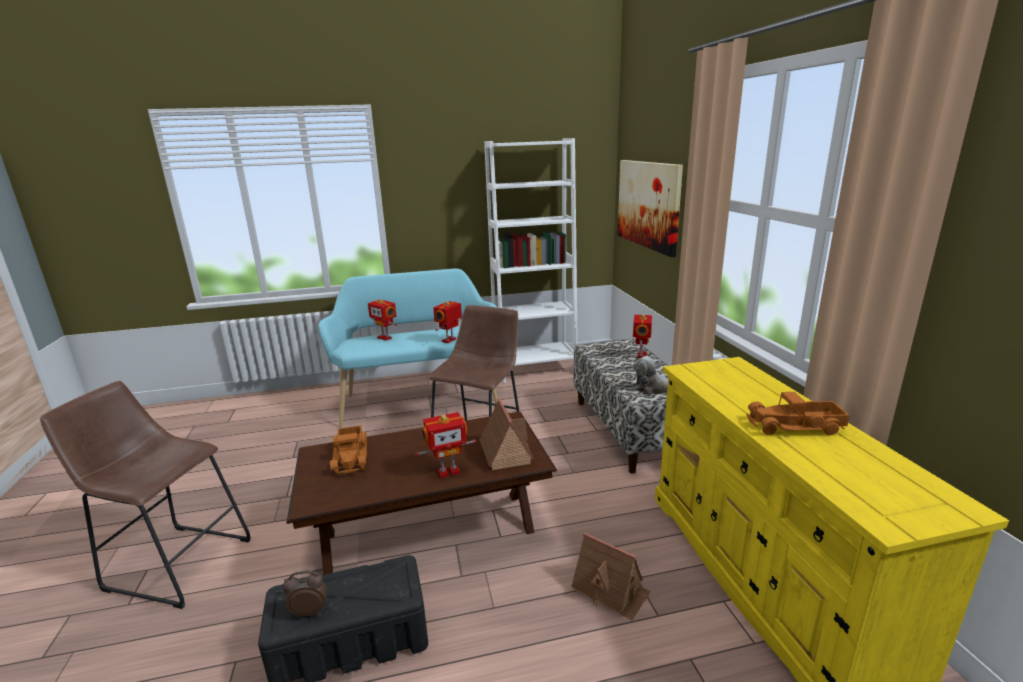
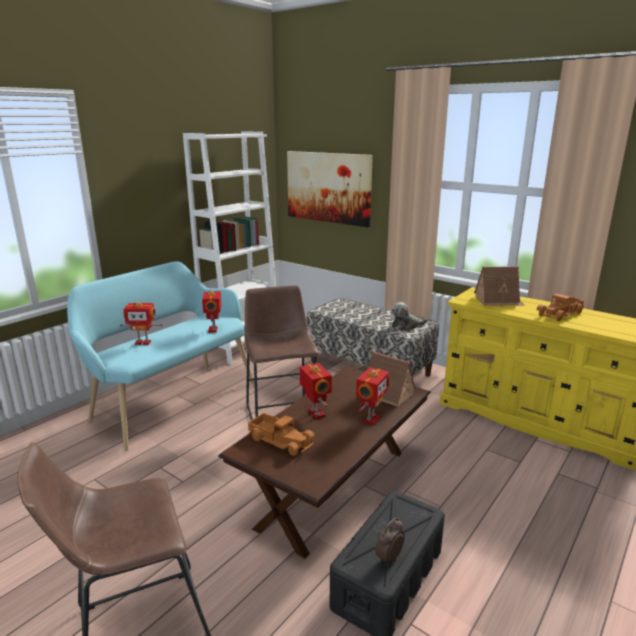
camera: 40 degrees left, 0 degrees up
(610, 590) = (484, 462): toy house -> toy house (498, 301)
(641, 355) = (363, 307): toy robot -> toy robot (315, 414)

